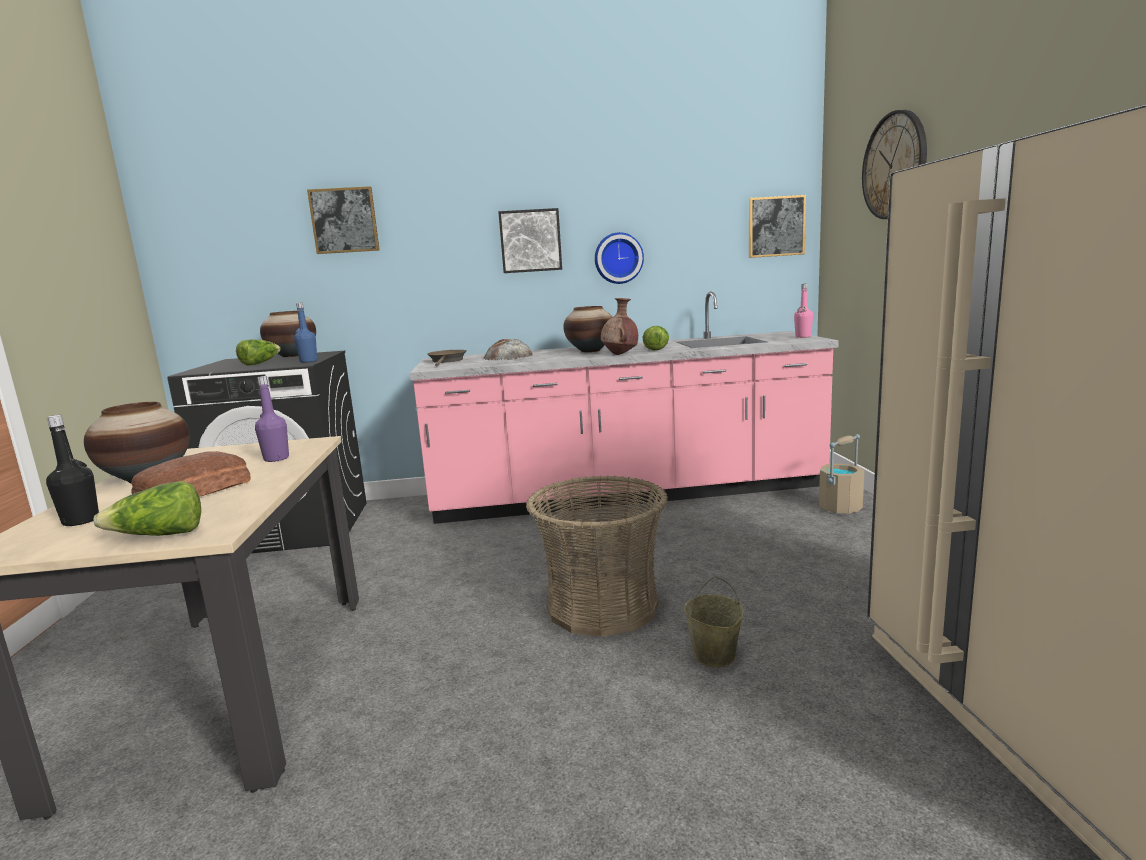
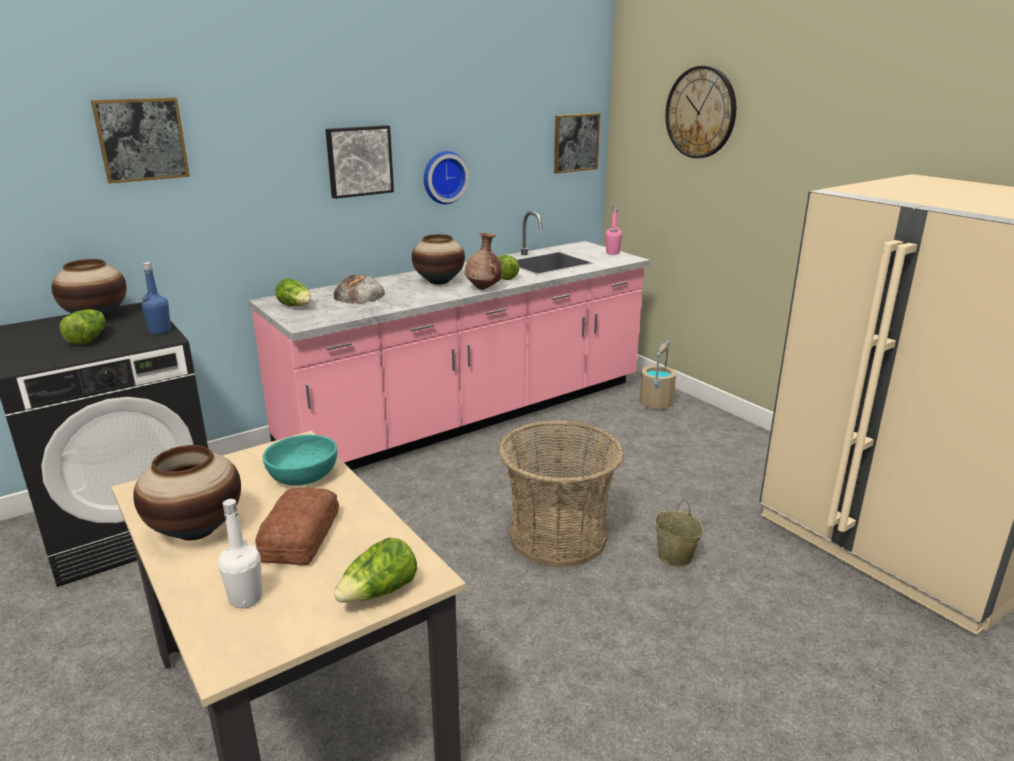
camera: 30 degrees left, 10 degrees up
(81, 521) = (246, 598): black bottle -> white bottle
(276, 459) = (302, 475): purple bottle -> turquoise bowl
(447, 361) = (296, 306): brown frying pan -> lettuce

